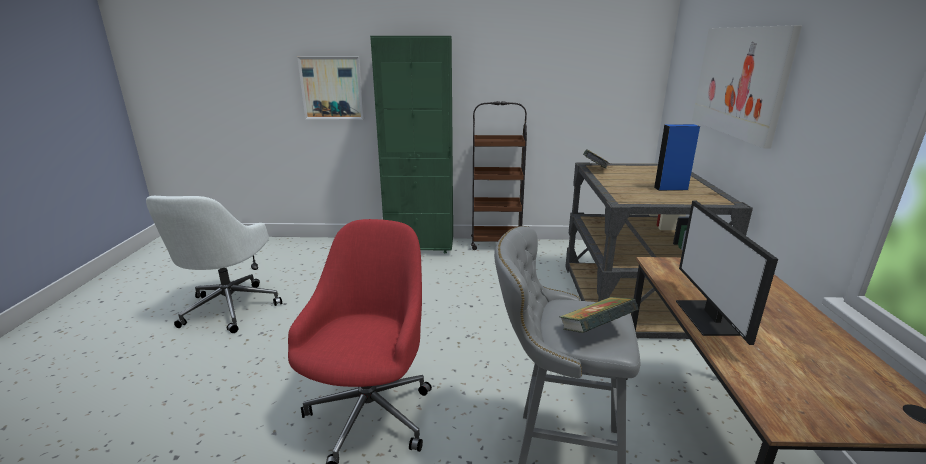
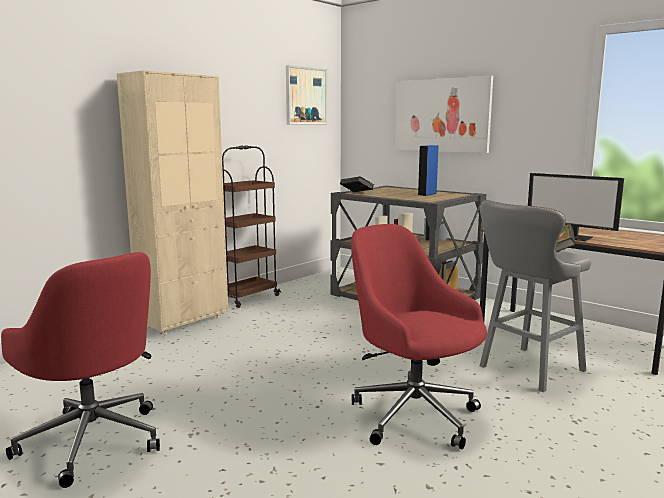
camera: 50 degrees left, 10 degrees down
(230, 309) = (94, 442): white office chair -> red office chair
(332, 88) = (53, 137): picture -> picture (305, 96)
(421, 247) = (184, 322): green cabinet -> beige cabinet

